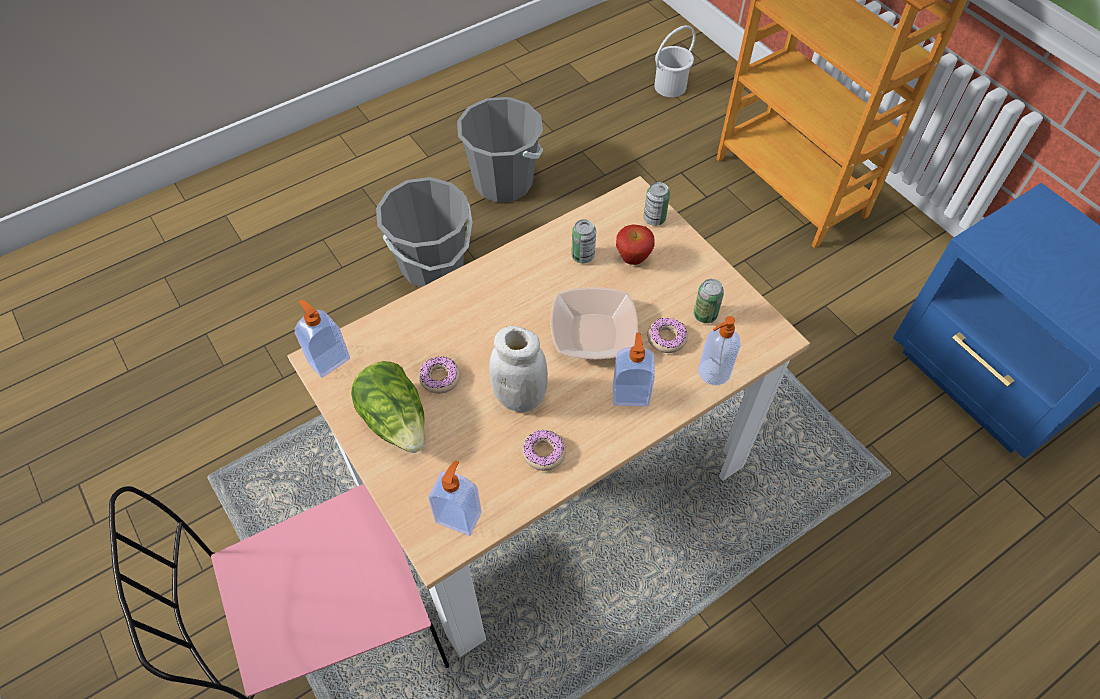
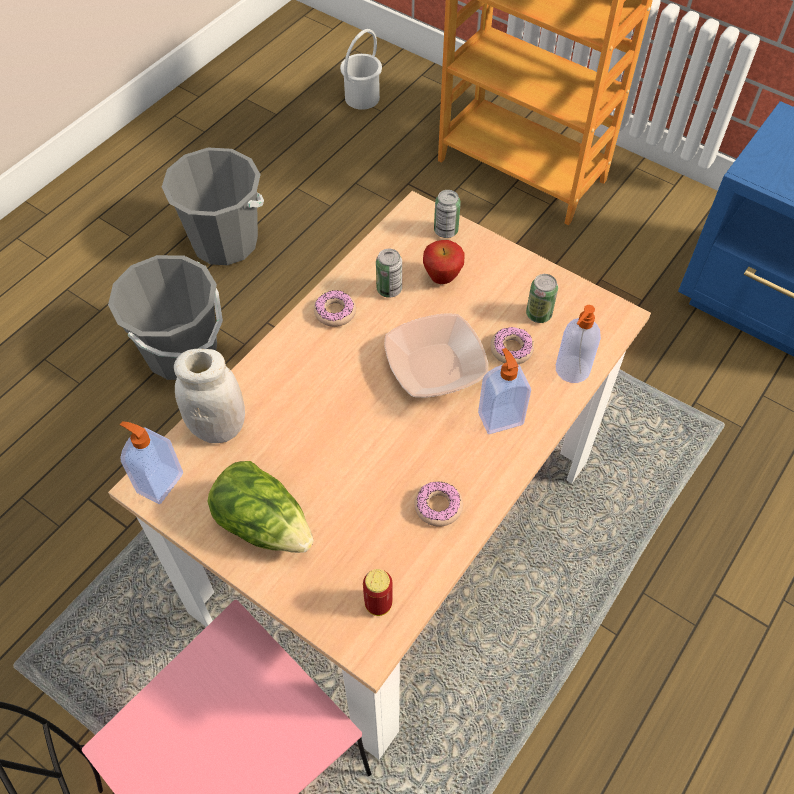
camera: 20 degrees left, 0 degrees up
(440, 378) = (293, 463): donut -> donut (335, 312)
(459, 516) = (378, 603): soap dispenser -> can
(520, 397) = (387, 456): white jar -> white jar (218, 427)

